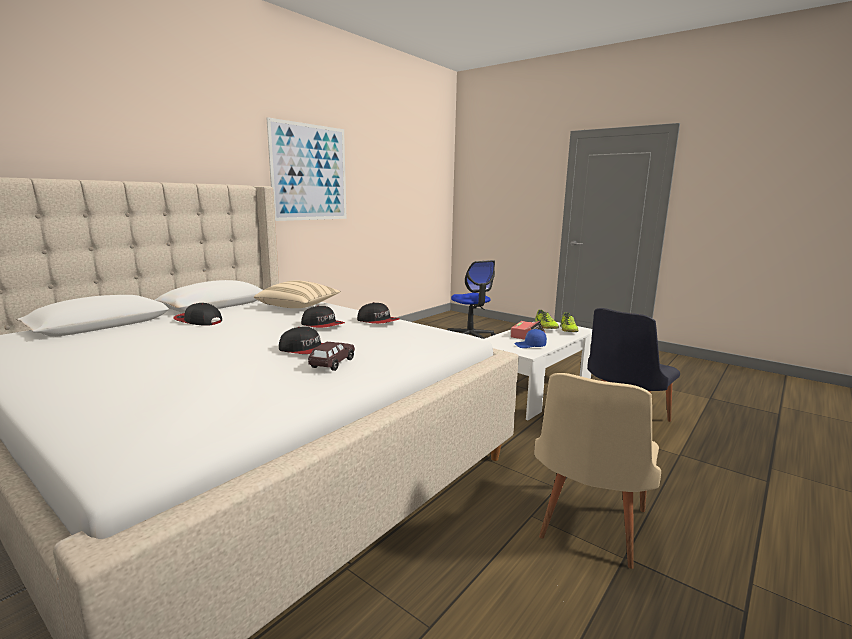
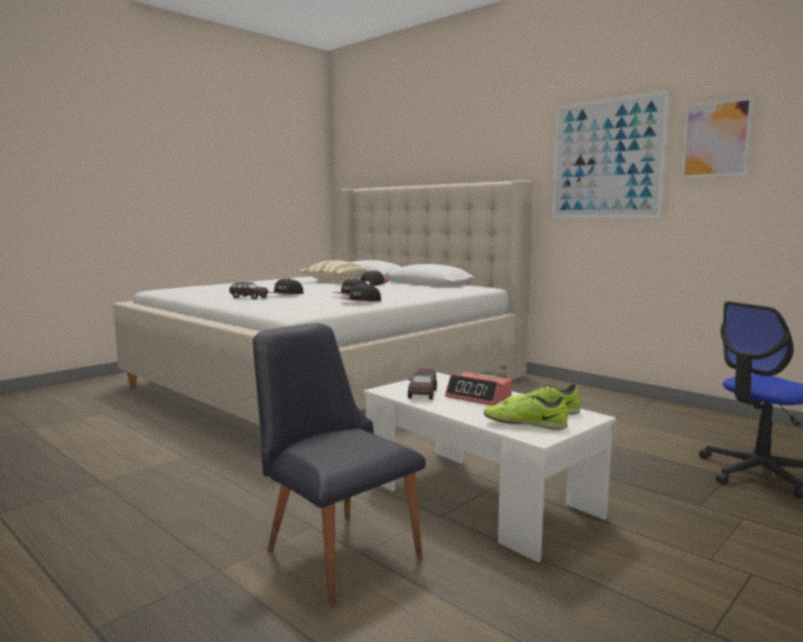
camera: 95 degrees right, 5 degrees down
(299, 307) = (422, 292): beige pillow -> beige pillow (333, 281)
(366, 168) = (716, 139): none -> picture
(530, 346) = (422, 393): blue cap -> brown toy car
(588, 529) = (145, 475): beige chair -> none

